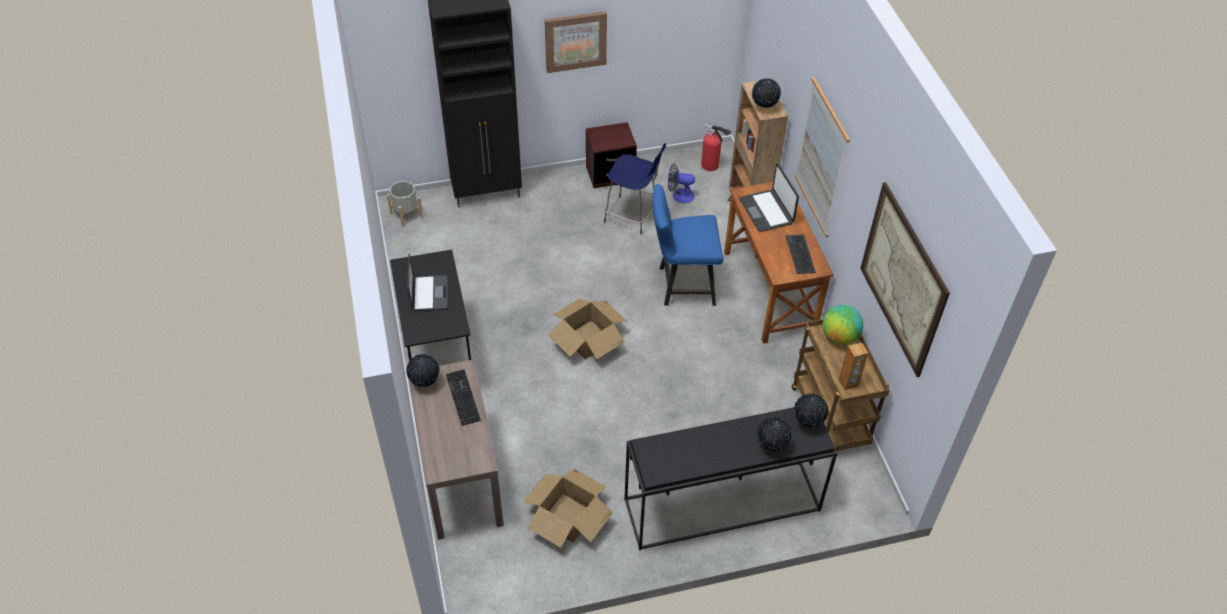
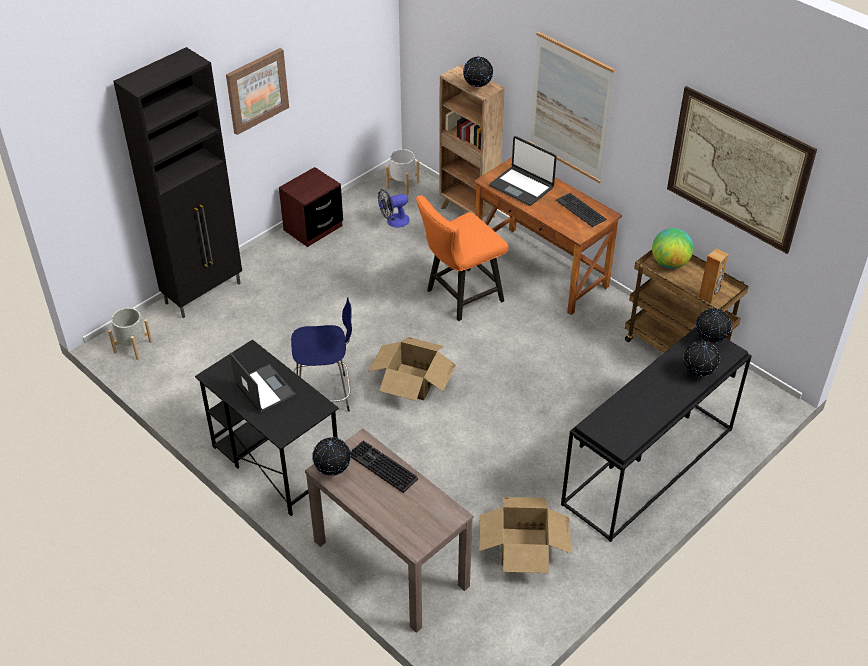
camera: 30 degrees left, 5 degrees down
(632, 215) = (364, 256): blue stool -> blue stool (325, 395)
(681, 285) = (460, 297): blue chair -> orange chair
(711, 166) = (402, 185): fire extinguisher -> white planter

